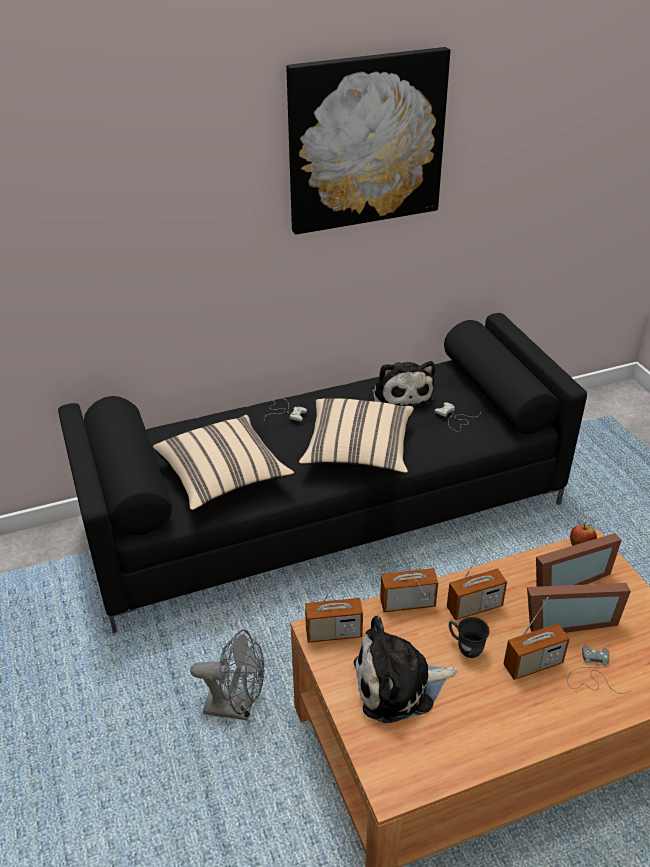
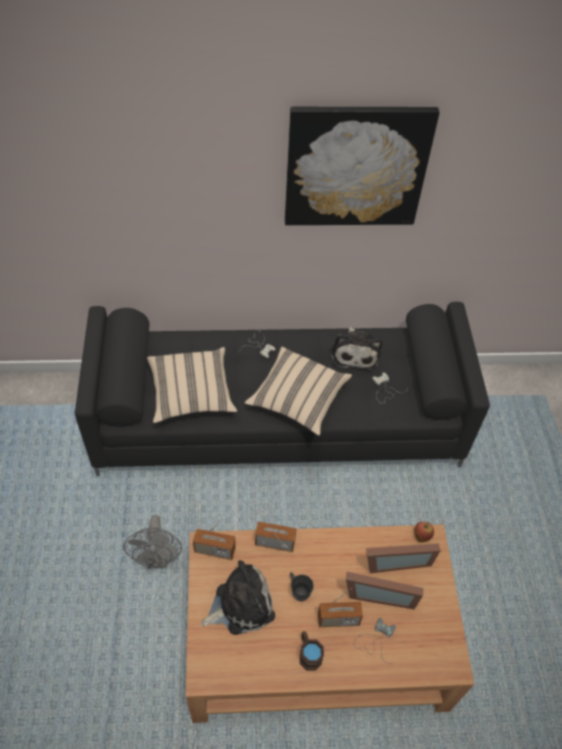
camera: 15 degrees right, 15 degrees up
(237, 707) = (158, 559): grey fan -> grey fan turned 60 degrees clockwise
(399, 685) = (240, 604): plush toy -> plush toy turned 150 degrees clockwise
(474, 607) = (320, 561): radio -> none
(517, 715) = (308, 653): none -> brown mug

